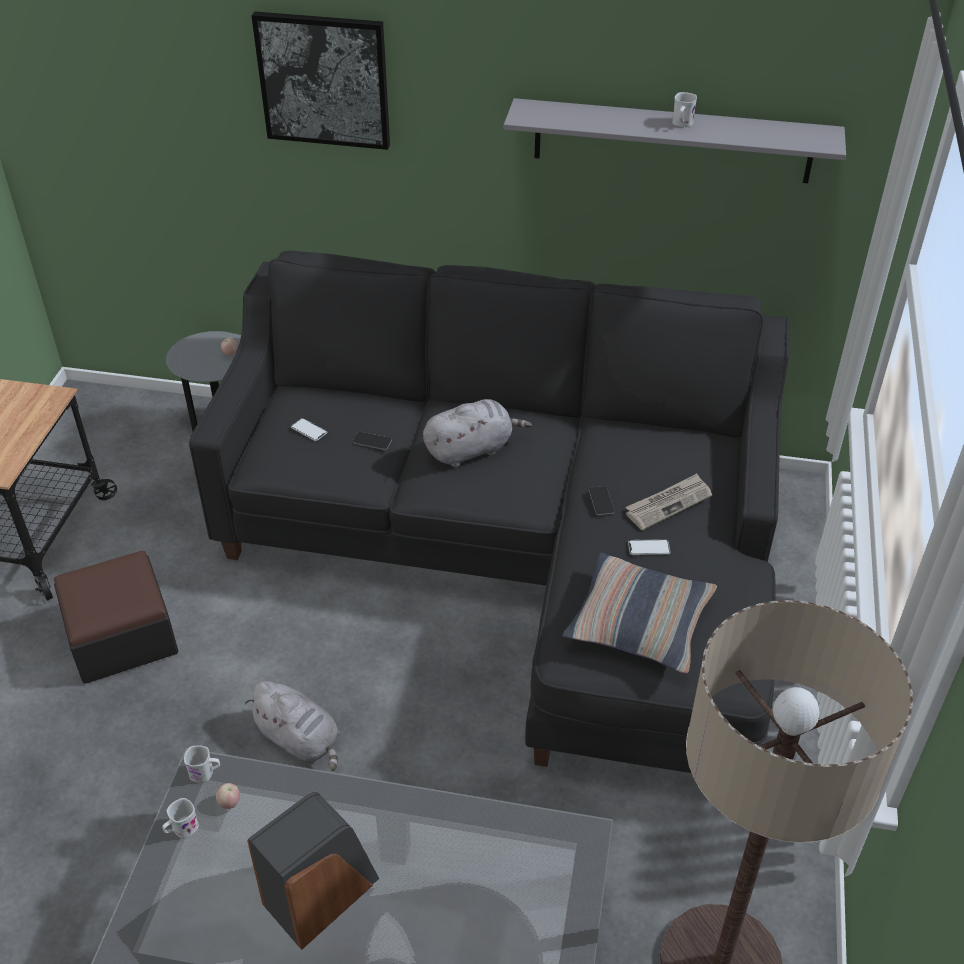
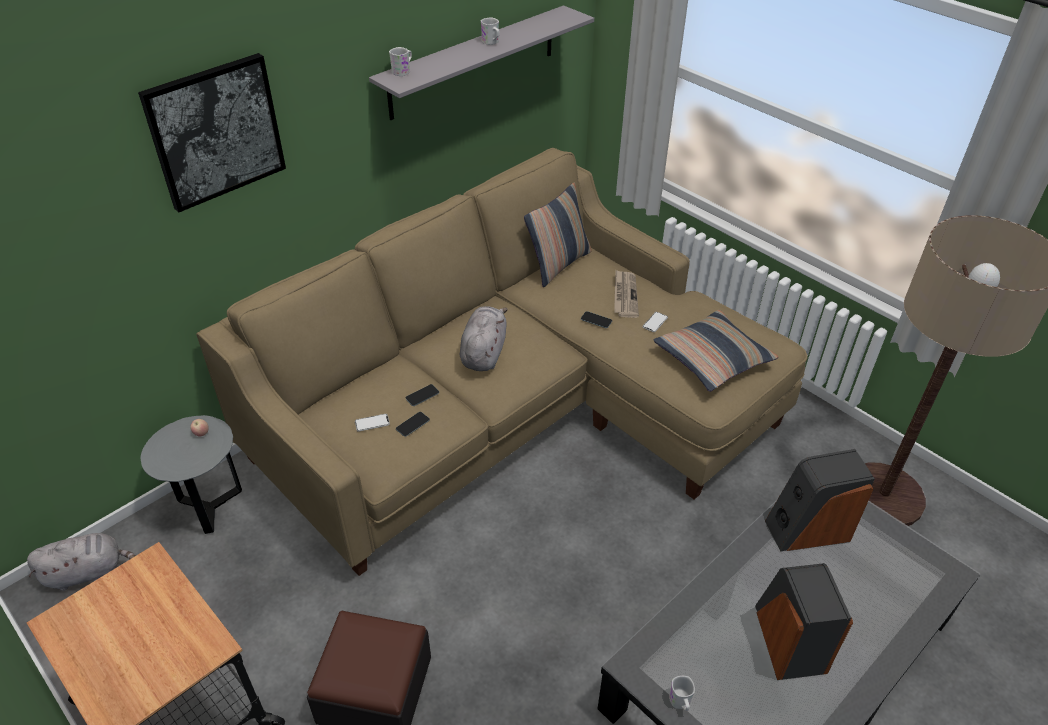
camera: 55 degrees left, 0 degrees up
(205, 773) = (636, 663): white mug -> white mug (403, 71)
(229, 803) = (675, 659): apple -> none
(300, 740) = (580, 616): grey plush toy -> grey plush toy (88, 572)
(330, 455) = (412, 424): none -> phone
(498, 851) = (807, 529): none -> speaker
(523, 554) = (517, 410): black sofa -> beige sofa
(667, 432) = (558, 264): none -> pillow

